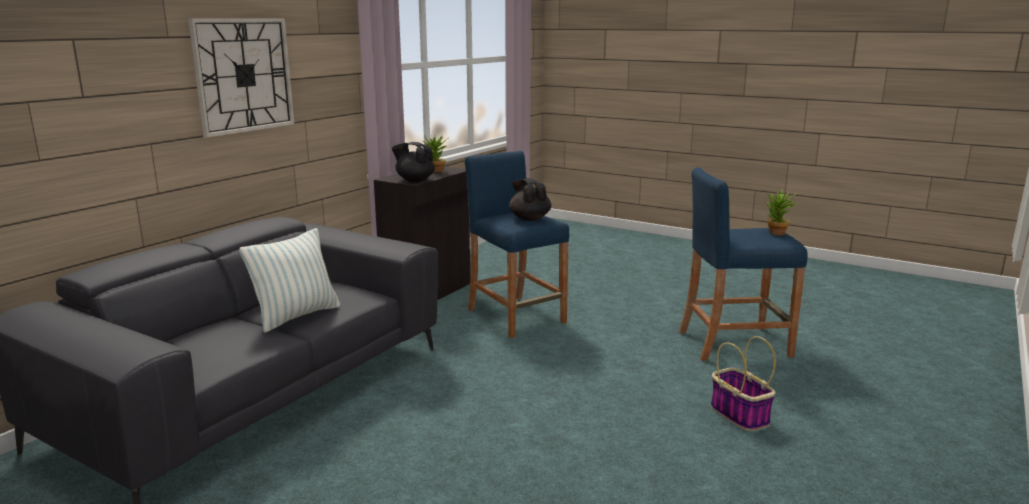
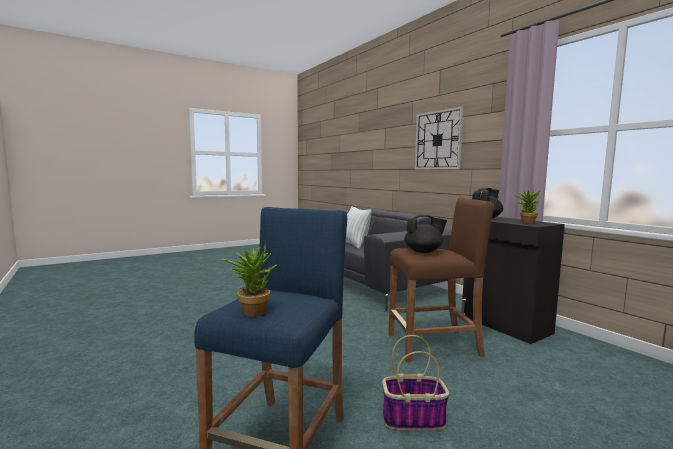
camera: 115 degrees right, 10 degrees down
(516, 316) = (434, 345): blue stool -> brown stool
(738, 414) = (183, 378): basket -> basket (414, 419)

